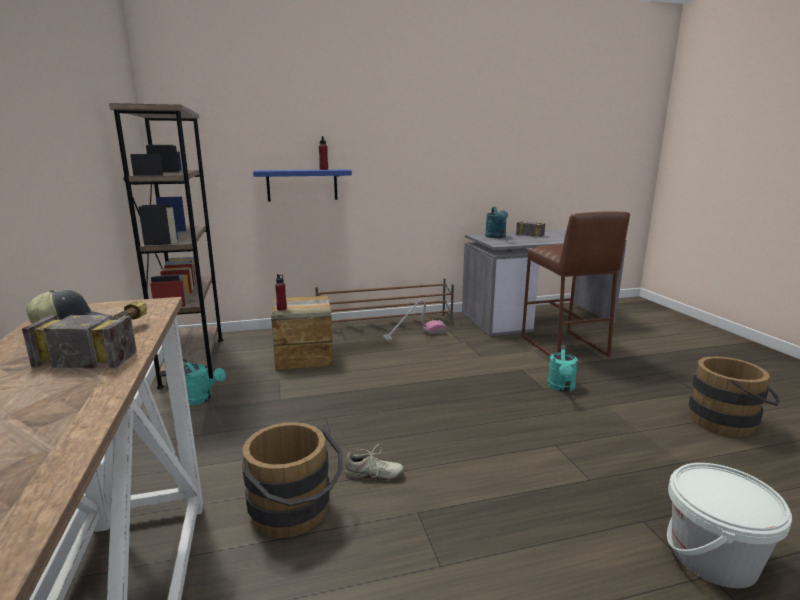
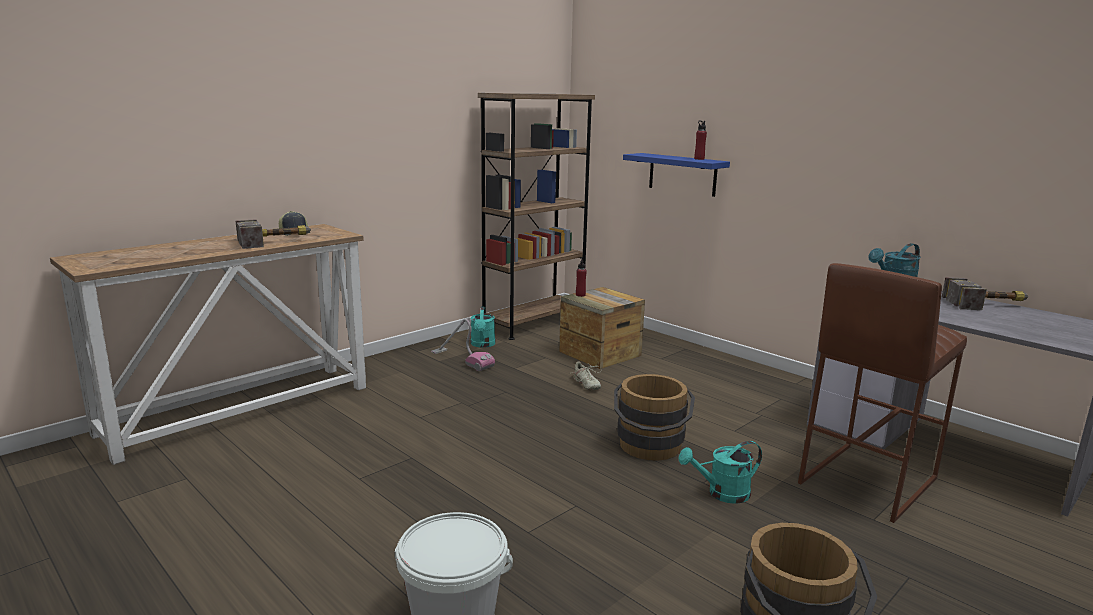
camera: 60 degrees right, 0 degrees up
(295, 514) = (378, 416): brown bucket -> brown bucket (650, 448)
(373, 475) = (444, 430): beige shoe -> beige shoe (586, 384)
(386, 324) = (735, 365): brown shoe rack -> none
(414, 334) = (733, 384): vacuum cleaner -> vacuum cleaner (462, 360)

